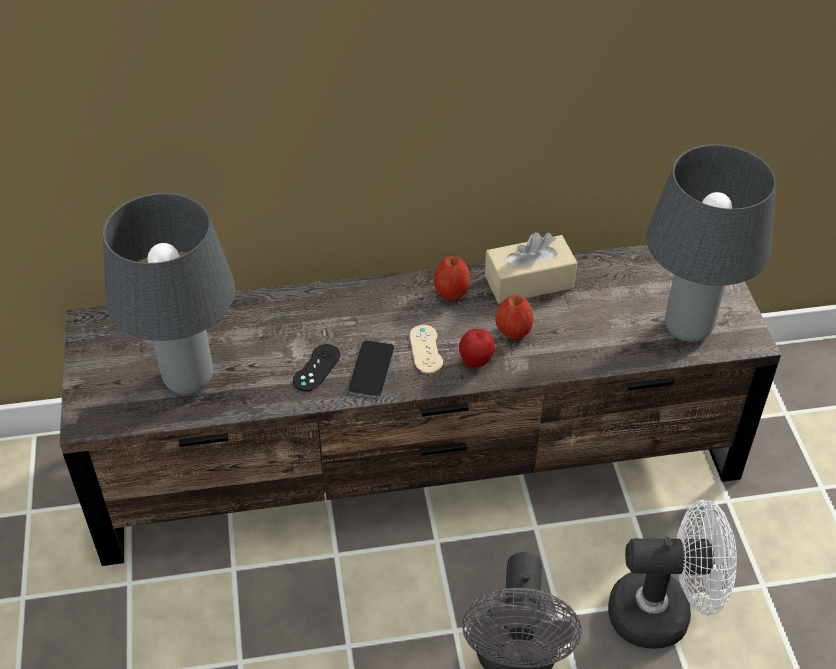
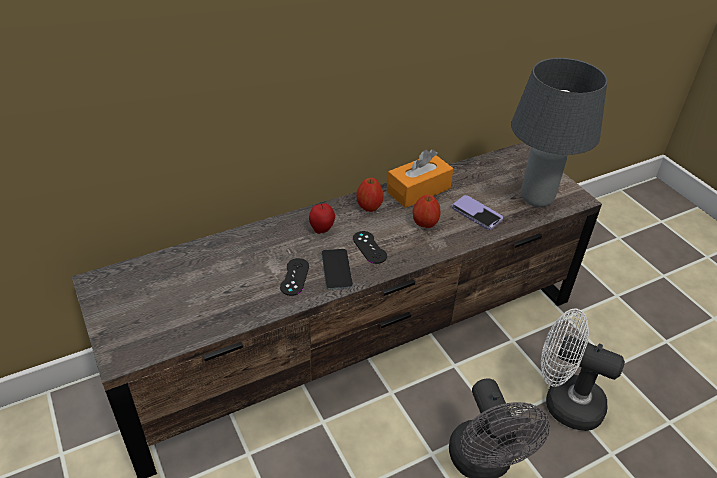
camera: 20 degrees left, 5 degrees down
(190, 379) = (197, 306): grey table lamp -> none
(426, 349) = (369, 247): beige game controller -> black game controller
(476, 362) = (409, 249): apple -> apple (322, 230)
(529, 281) = (418, 190): beige tissue box -> orange tissue box
(591, 332) = (476, 214): none -> phone
(663, 613) = (564, 401): white fan -> white fan turned 135 degrees counterclockwise

